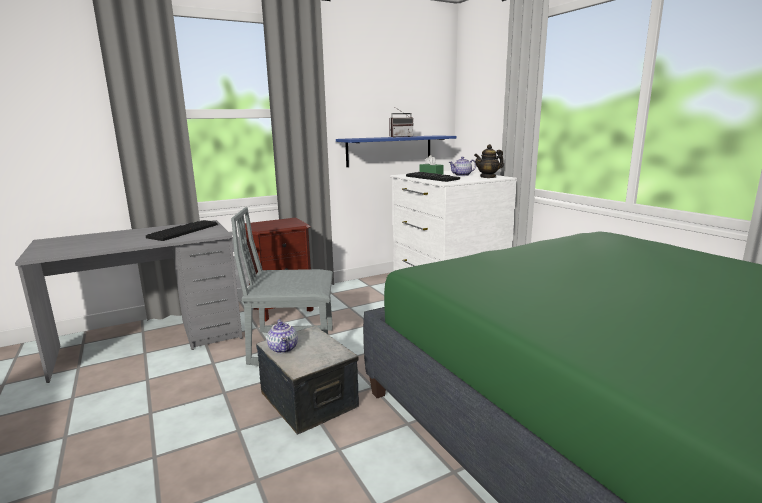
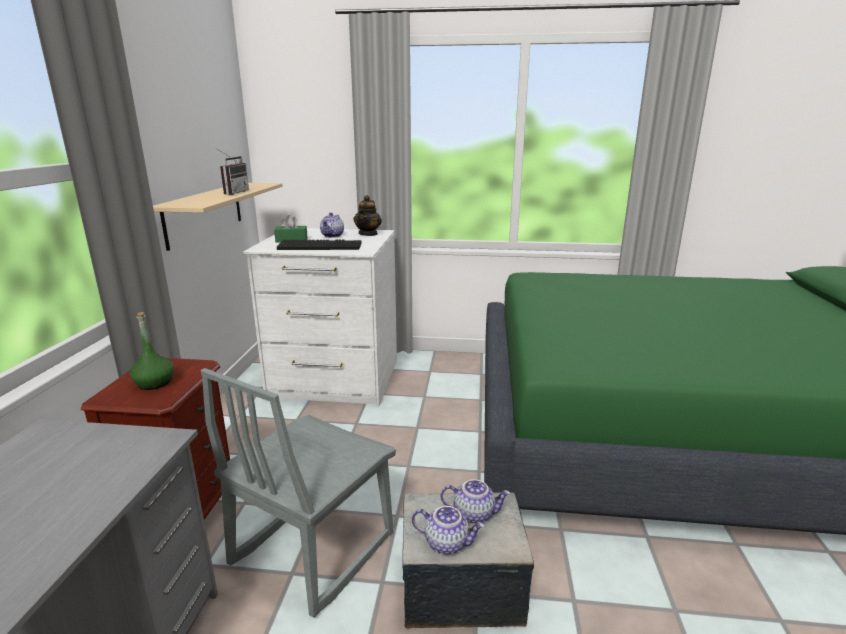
camera: 55 degrees left, 5 degrees up
(183, 231) = (57, 471): keyboard -> none
(272, 224) = (155, 383): none -> green bottle
(319, 349) = (474, 513): none -> teapot
(389, 150) = (205, 213): blue shelf -> beige shelf

